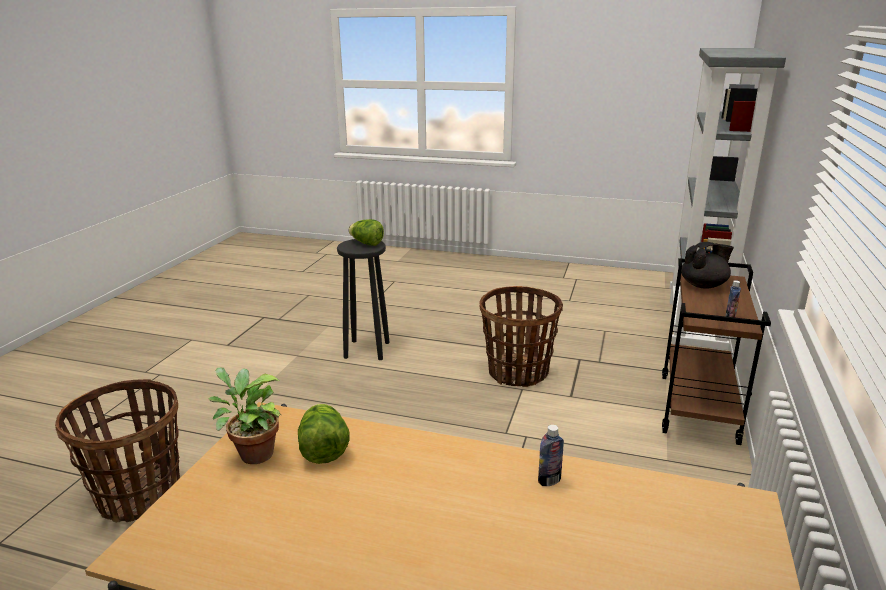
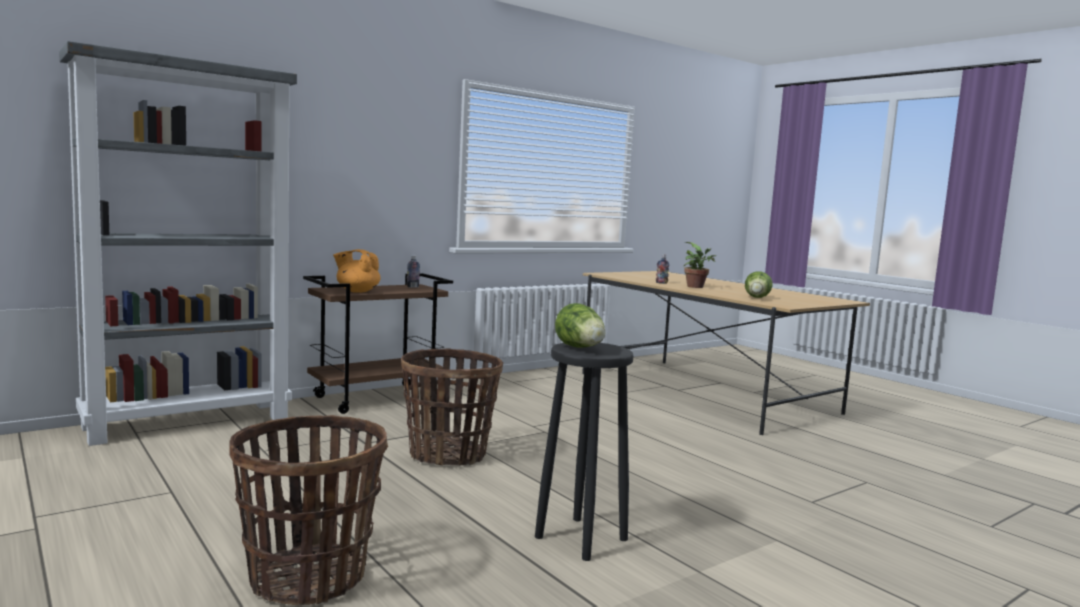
camera: 145 degrees left, 15 degrees down
(139, 495) = (909, 494): basket -> basket (308, 577)
(253, 454) = (796, 302): potted plant -> potted plant (697, 287)
(704, 285) = (357, 291): black teapot -> orange teapot

